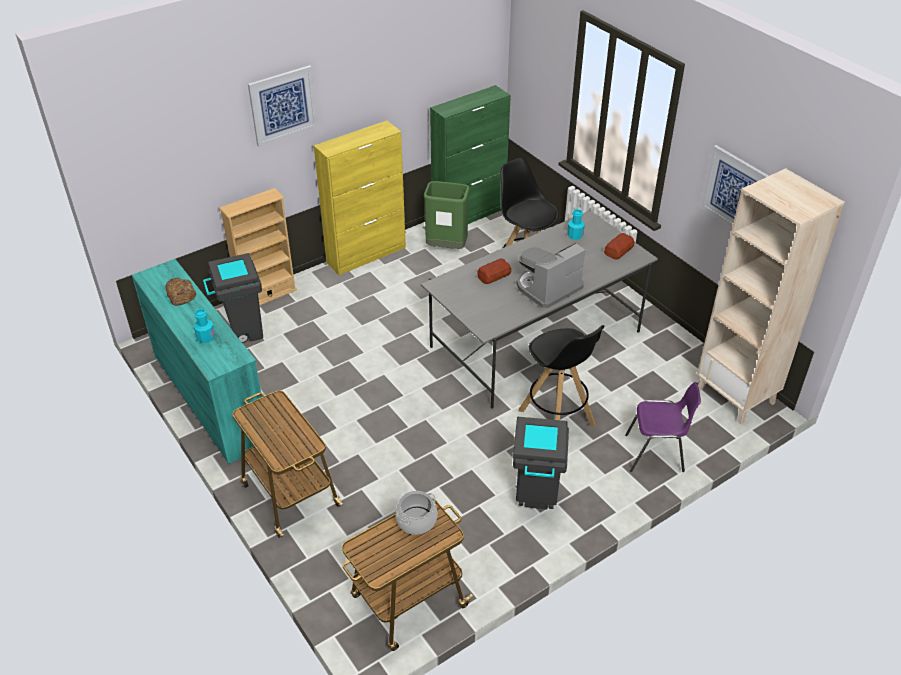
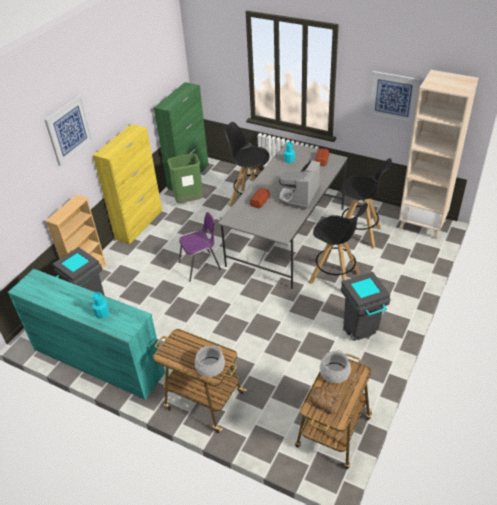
camera: 25 degrees left, 0 degrees up
(180, 294) = (58, 291): bread -> bread (325, 401)
(284, 449) = (210, 367): none -> cooking pot
(634, 374) = (359, 234): none -> black stool
(656, 454) = (406, 275): purple chair -> purple chair (201, 266)

